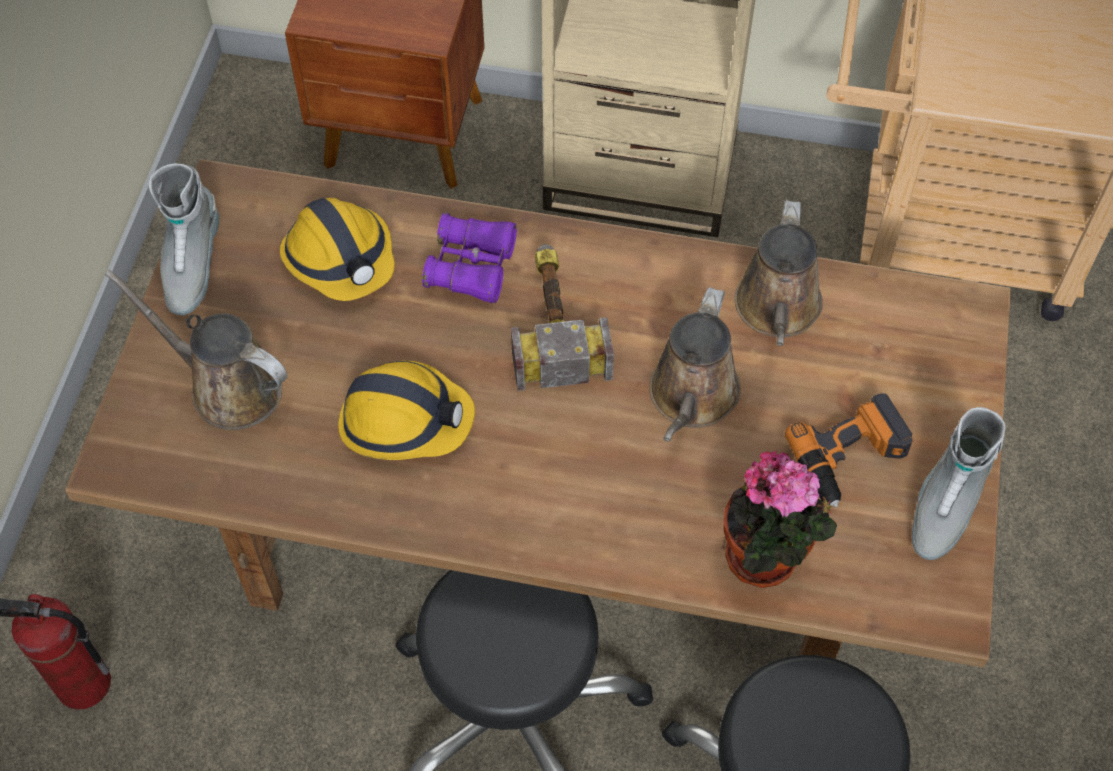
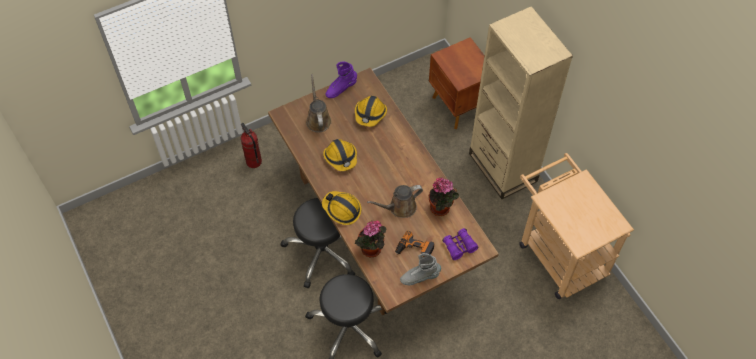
camera: 50 degrees right, 0 degrees up
(192, 266) = (341, 89): grey boot -> purple boot
(471, 267) = (393, 140): purple binoculars -> purple binoculars (459, 247)
(554, 320) = (394, 166): hammer -> none
(572, 538) = (342, 210): none -> hard hat
(777, 310) = (441, 208): brown watering can -> potted plant

